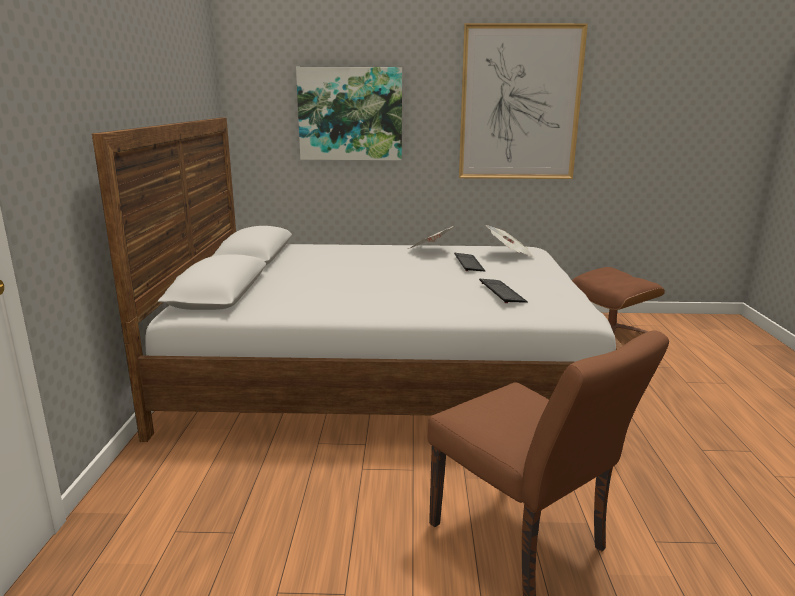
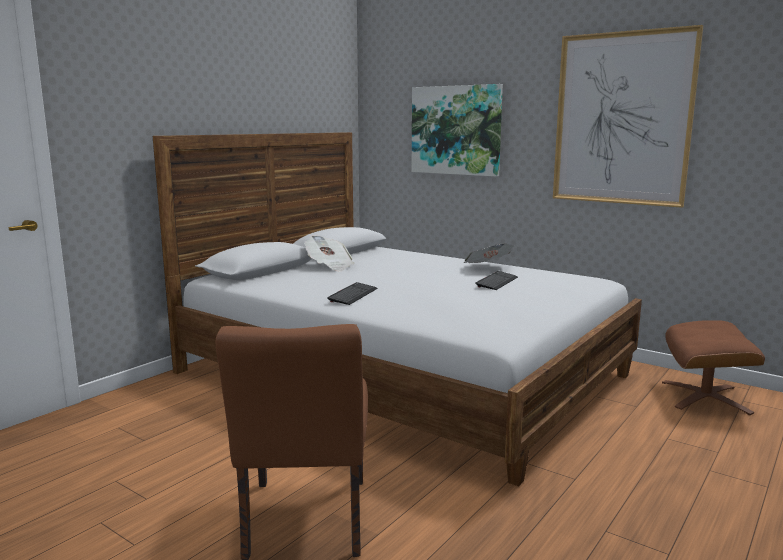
camera: 35 degrees right, 5 degrees down
(502, 292) = (460, 306): keyboard -> keyboard (353, 295)
(510, 254) = (557, 281): newspaper -> newspaper (329, 266)

